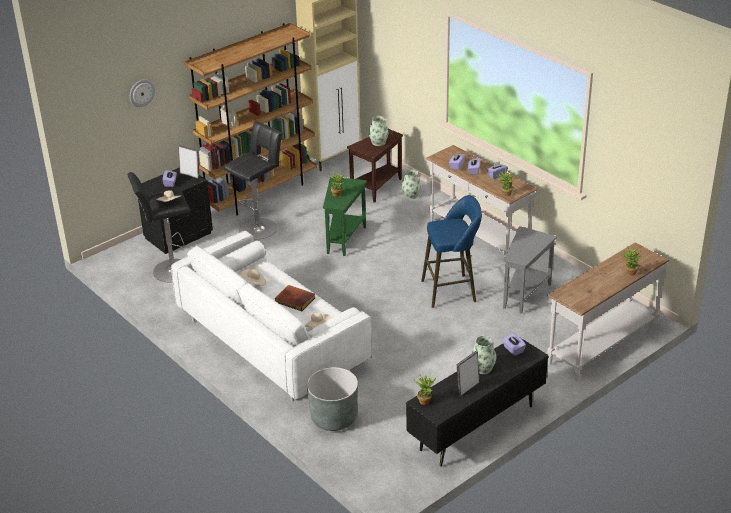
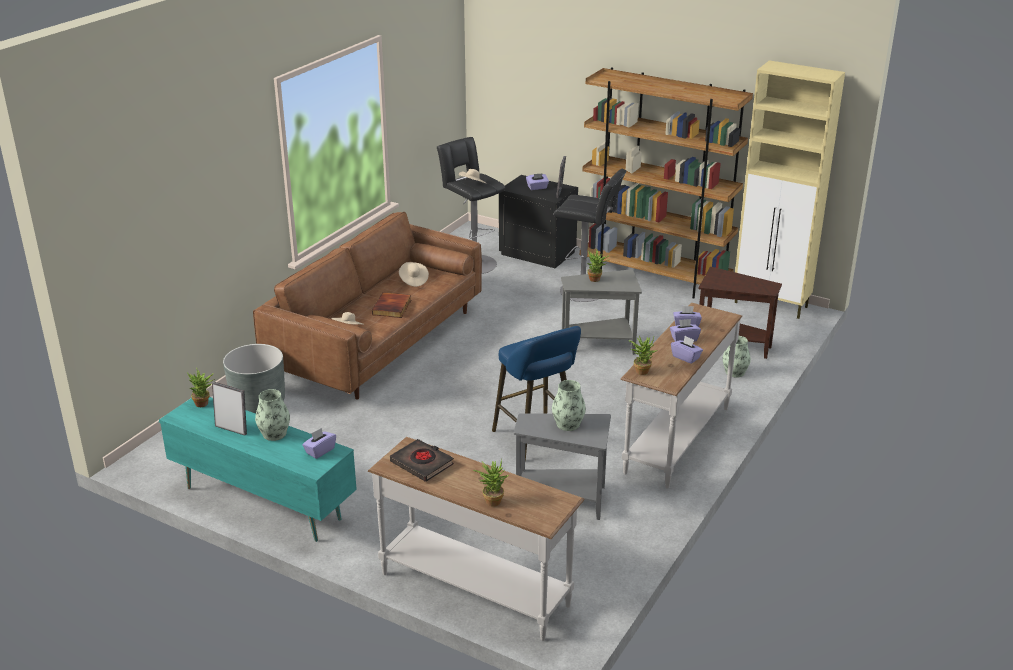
camera: 70 degrees right, 5 degrees down
(141, 92) = (554, 79): wall clock -> none
(272, 342) = (377, 342): white sofa -> brown sofa
(343, 238) = (601, 345): green side table -> grey side table
(378, 142) = (739, 283): vase -> vase (568, 424)
(476, 427) = (263, 503): black tv stand -> turquoise tv stand
(583, 292) = (422, 463): none -> black book

